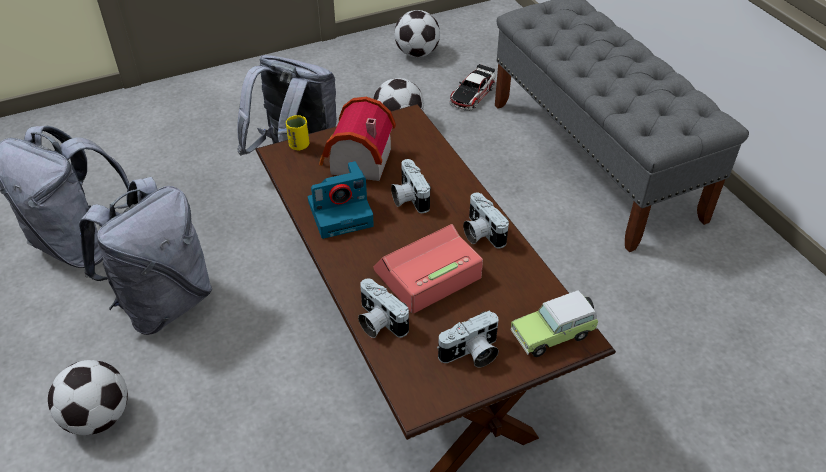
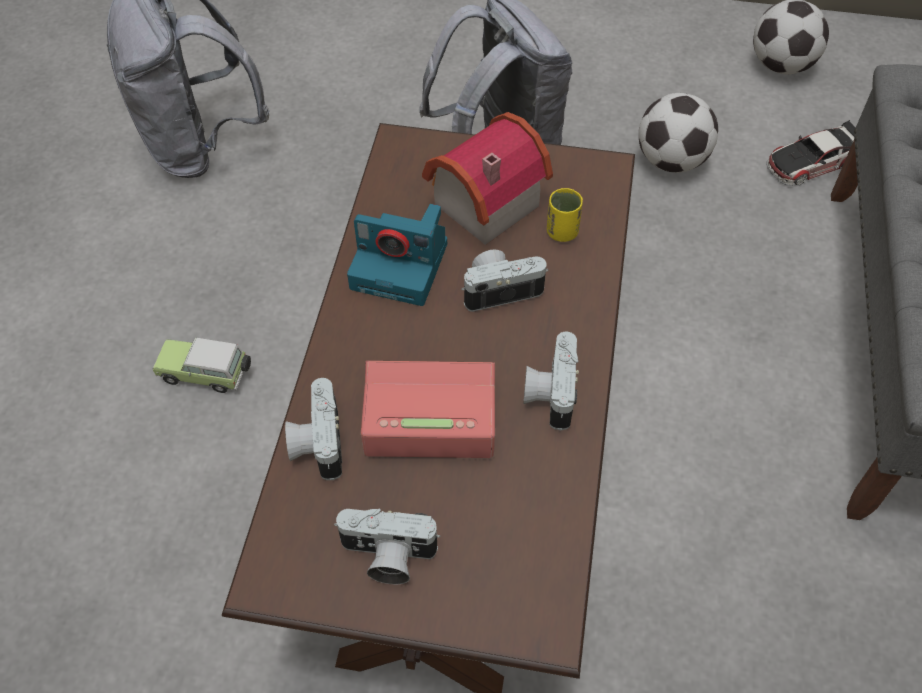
camera: 35 degrees right, 10 degrees up
(99, 417) = (70, 360): football -> none
(164, 303) = (225, 261): grey backpack -> none
(299, 145) = (431, 144): yellow cup -> yellow cup (562, 232)
(408, 198) = (500, 288): camera -> camera turned 60 degrees clockwise
(555, 334) = (516, 598): toy car -> toy car (207, 374)

